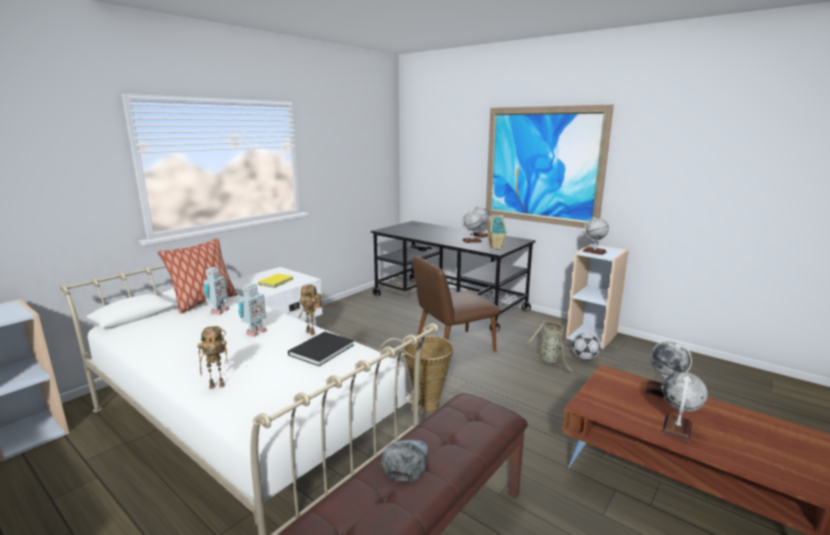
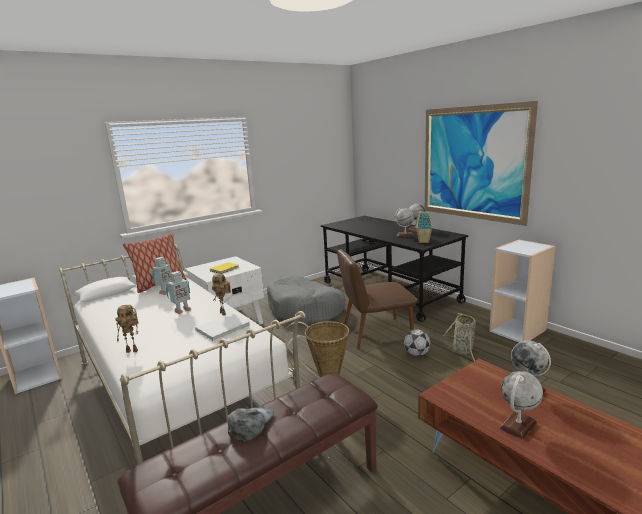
camera: 15 degrees right, 0 degrees up
(319, 350) = (220, 328): black book -> white book
(364, 326) = (305, 309): none -> grey dog bed
(584, 358) = (499, 352): football -> football (416, 354)
(594, 251) = (515, 247): globe -> none

